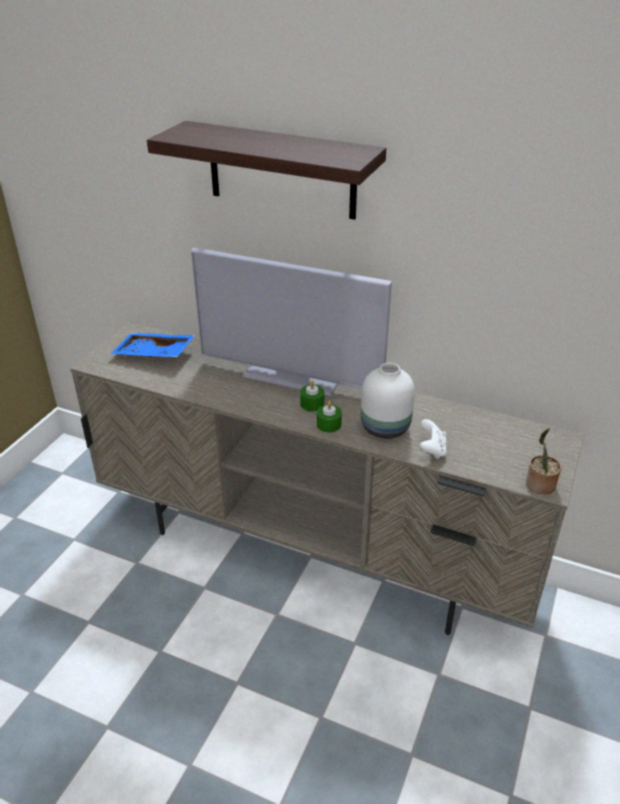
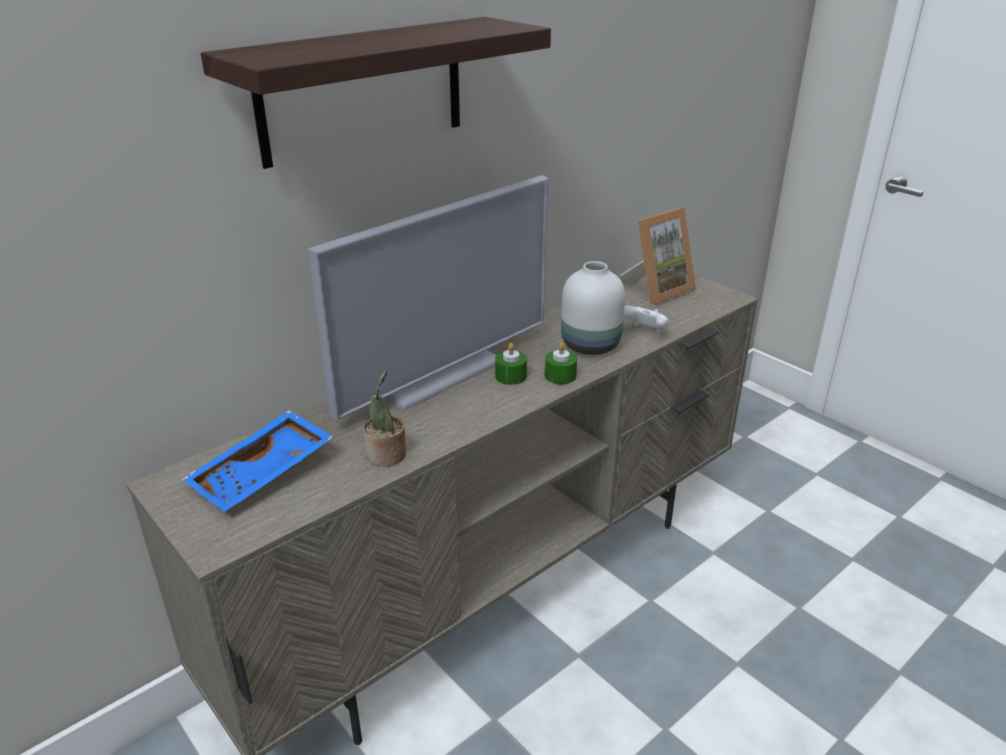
camera: 65 degrees left, 5 degrees down
(518, 441) = (657, 290): none -> picture frame
(539, 485) = (725, 300): potted plant -> potted plant (387, 456)

